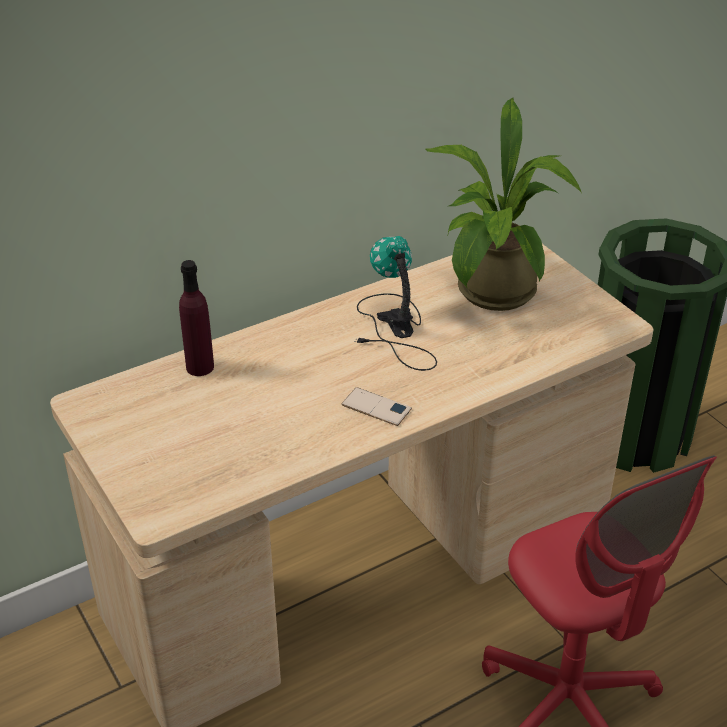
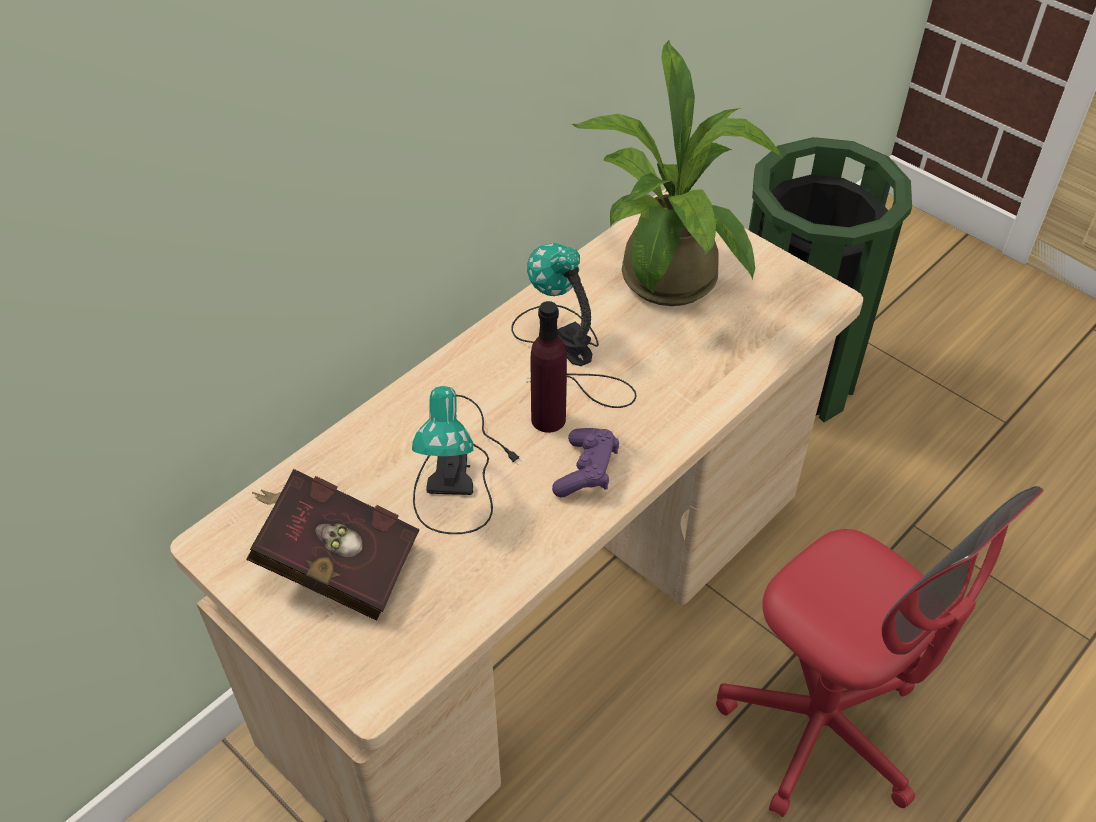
camera: 15 degrees left, 10 degrees up
(162, 431) = (334, 563): none -> red book
(200, 367) = (348, 458): purple bottle -> purple bottle (548, 419)
(281, 387) = (460, 467): none -> table lamp
(376, 407) = (586, 471): phone -> purple game controller

